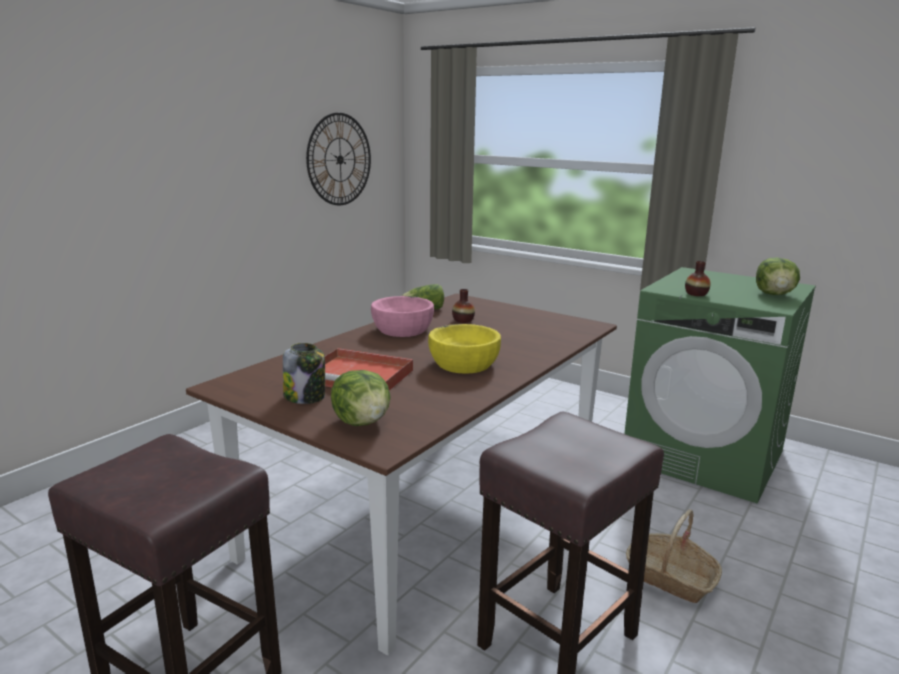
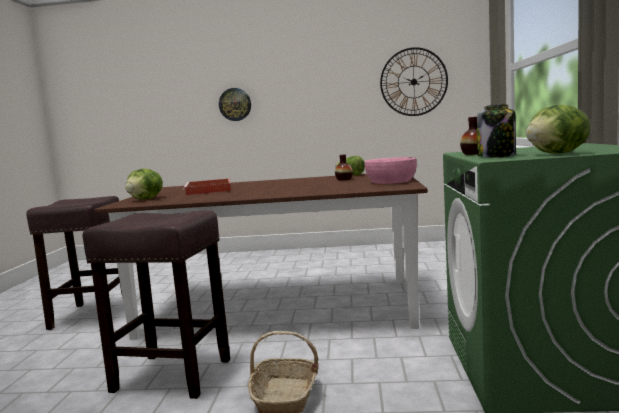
camera: 60 degrees right, 10 degrees down
(97, 190) = (235, 104): none -> wall clock
(305, 397) = (169, 192): jar -> jar (497, 156)
(402, 329) = (299, 180): pink bowl -> pink bowl (391, 181)
(463, 364) = (257, 191): yellow bowl -> none

